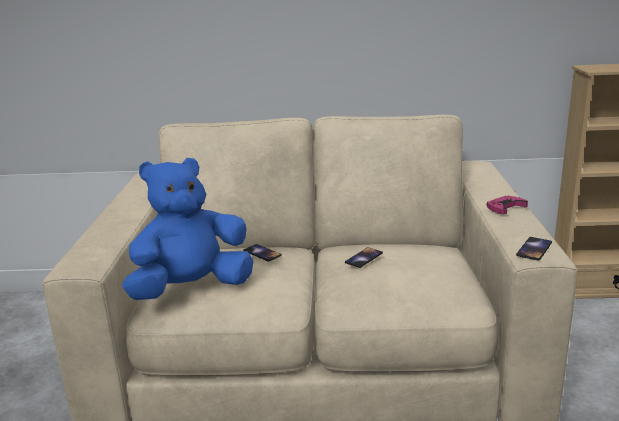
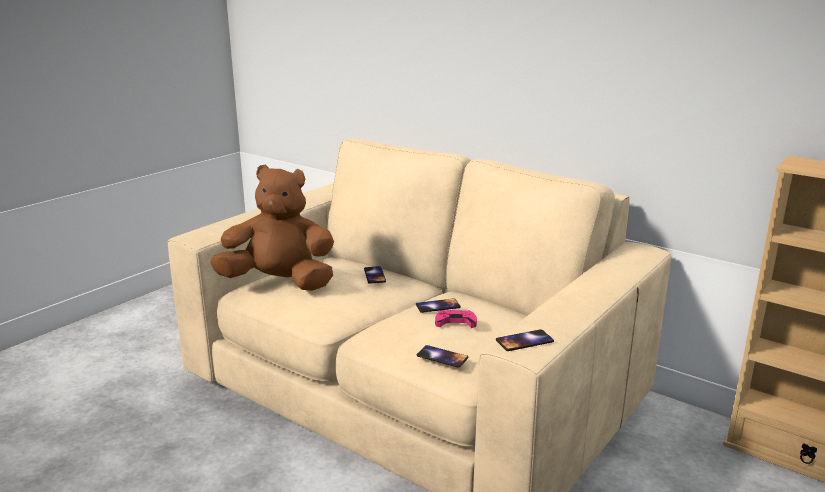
camera: 35 degrees right, 0 degrees up
(192, 289) = (280, 283): blue plush toy -> brown plush toy
(437, 294) = (442, 357): none -> phone
(505, 208) = (579, 298): pink game controller -> pink game controller (455, 322)

